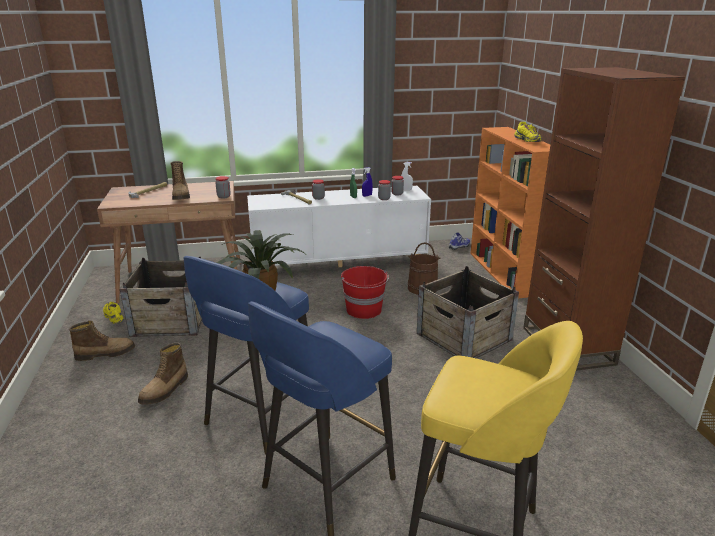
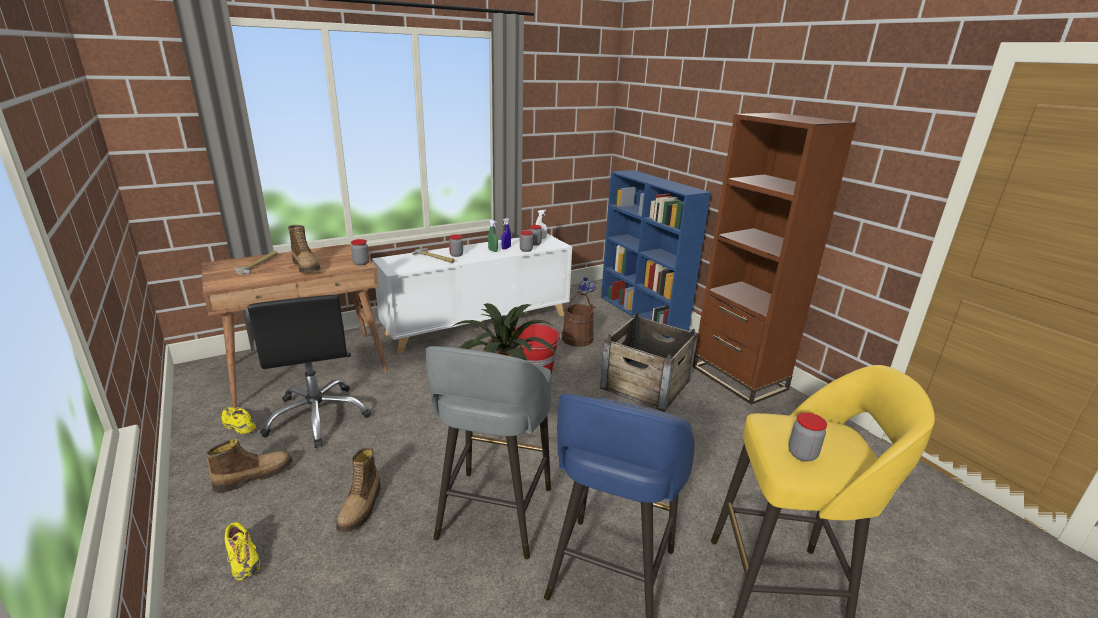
camera: 20 degrees left, 0 degrees up
(171, 319) = (318, 417): crate -> black office chair
(259, 417) = (493, 515): blue stool -> grey stool
(466, 393) = (802, 454): none -> jar
(504, 273) = (643, 314): orange bookcase -> blue bookcase
(527, 141) = (668, 183): yellow shoe -> yellow shoe (243, 560)

